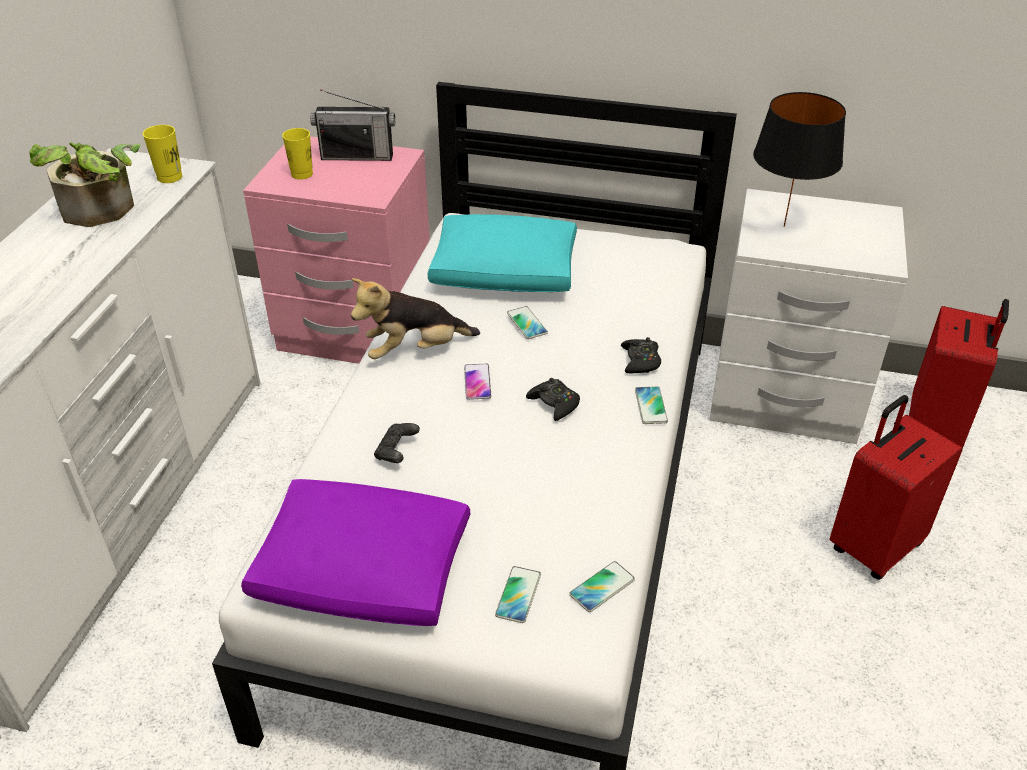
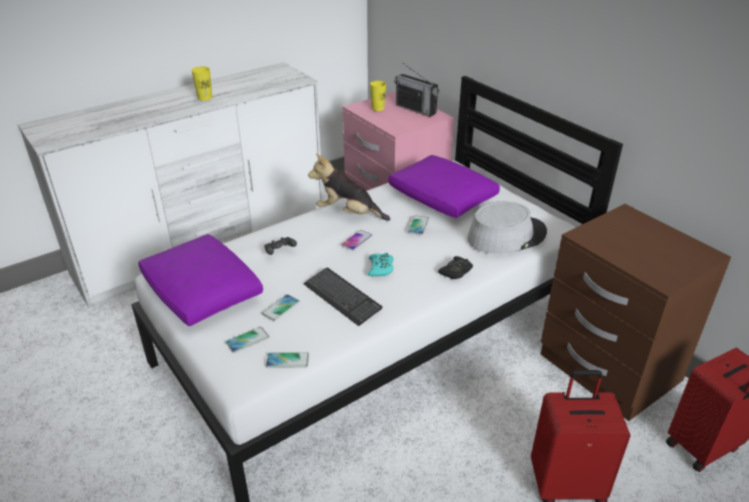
camera: 40 degrees right, 5 degrees down
(101, 212) = (243, 85): potted plant -> none
(169, 177) = (289, 81): yellow cup -> yellow cup (205, 97)
(506, 272) = (443, 198): turquoise pillow -> purple pillow
(554, 404) = (380, 268): black game controller -> turquoise game controller
(557, 467) = (342, 297): none -> keyboard
(639, 287) = (506, 235): none -> grey hat
(651, 406) = (430, 295): phone -> phone (280, 308)
(784, 398) = (608, 368): white nightstand -> brown nightstand
(785, 226) = (619, 232): black table lamp -> none

